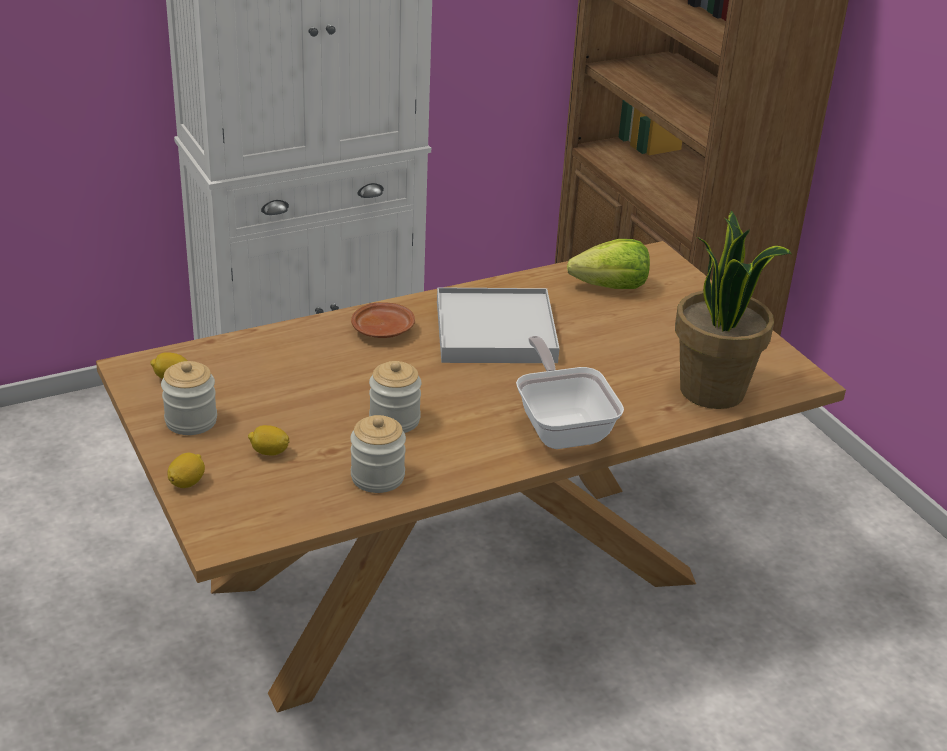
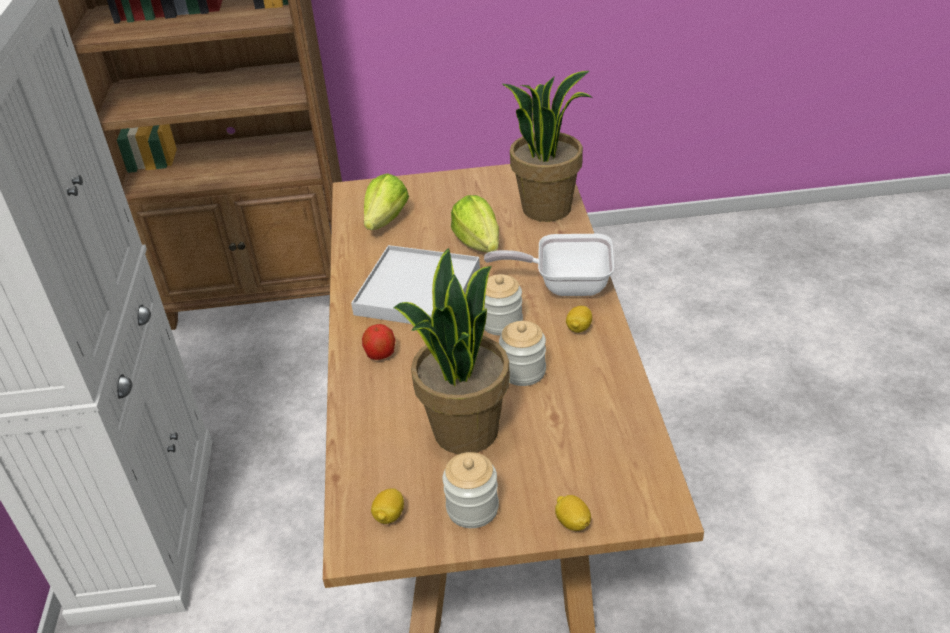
camera: 65 degrees left, 5 degrees up
(269, 452) = (543, 458): lemon -> lemon (579, 328)
(293, 398) = (464, 430): none -> potted plant
(377, 477) = (601, 395): jar -> jar (501, 323)
(383, 330) = (380, 355): brown plate -> apple
(607, 354) = (478, 243): none -> lettuce

